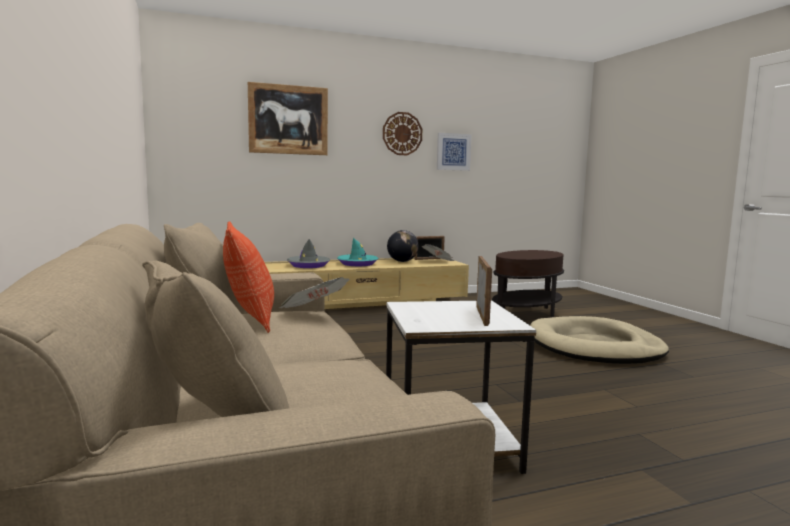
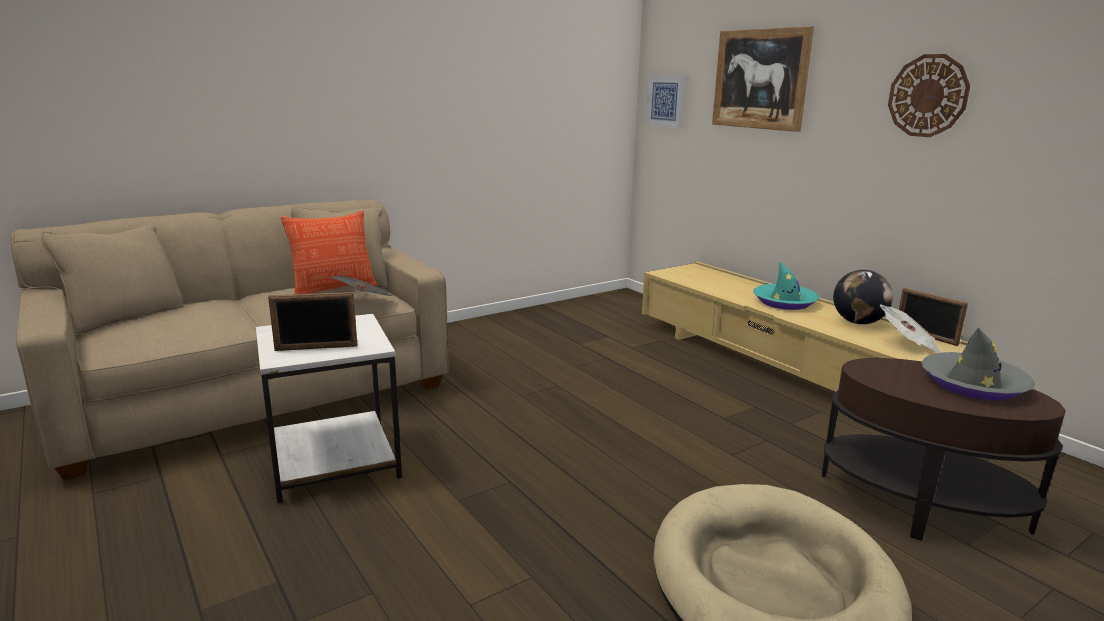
camera: 75 degrees right, 10 degrees up
(308, 265) = (727, 284): grey hat -> grey hat (973, 385)
(453, 152) = (1040, 134): picture -> picture (666, 101)

